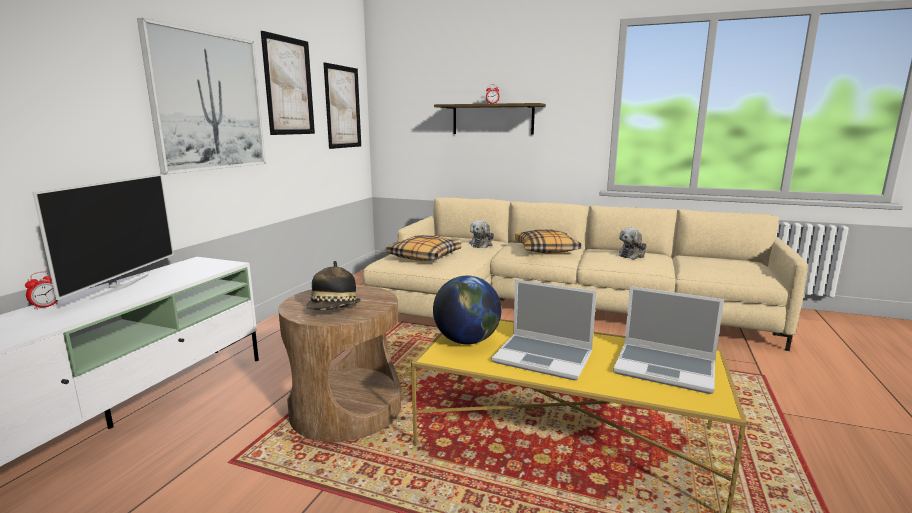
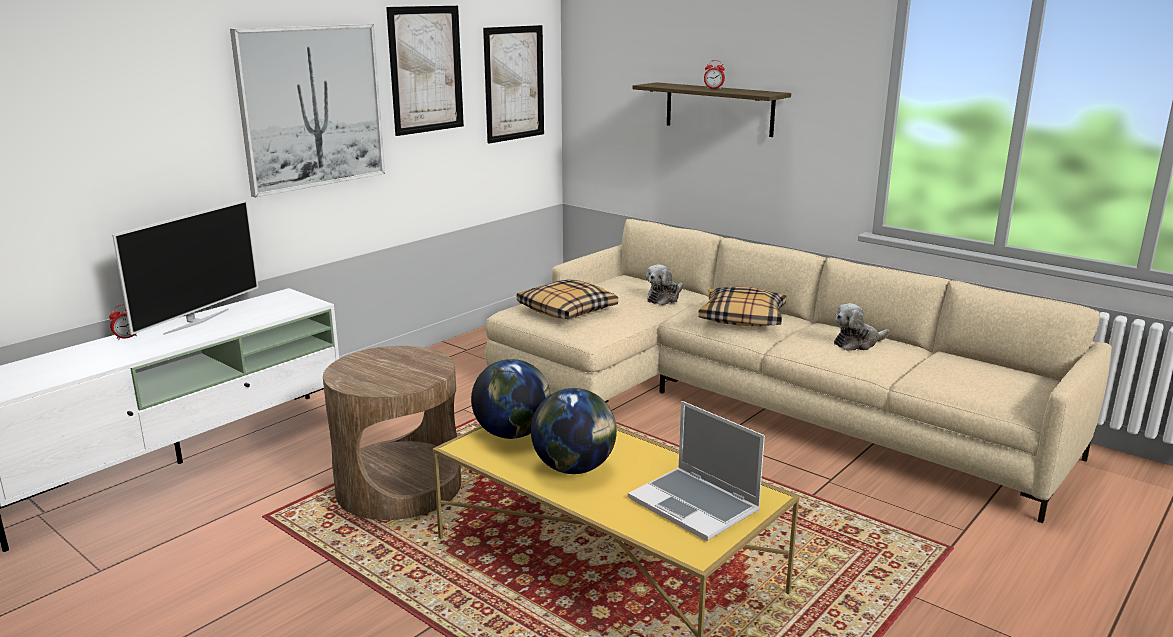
camera: 20 degrees right, 5 degrees up
(334, 310) = (376, 378): hat -> none
(544, 358) = (574, 468): laptop -> globe

